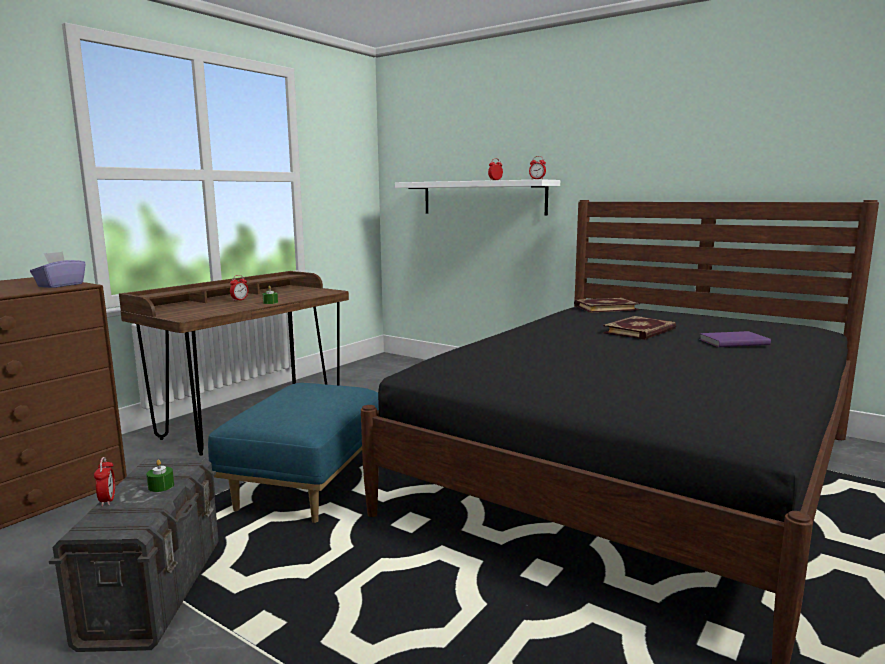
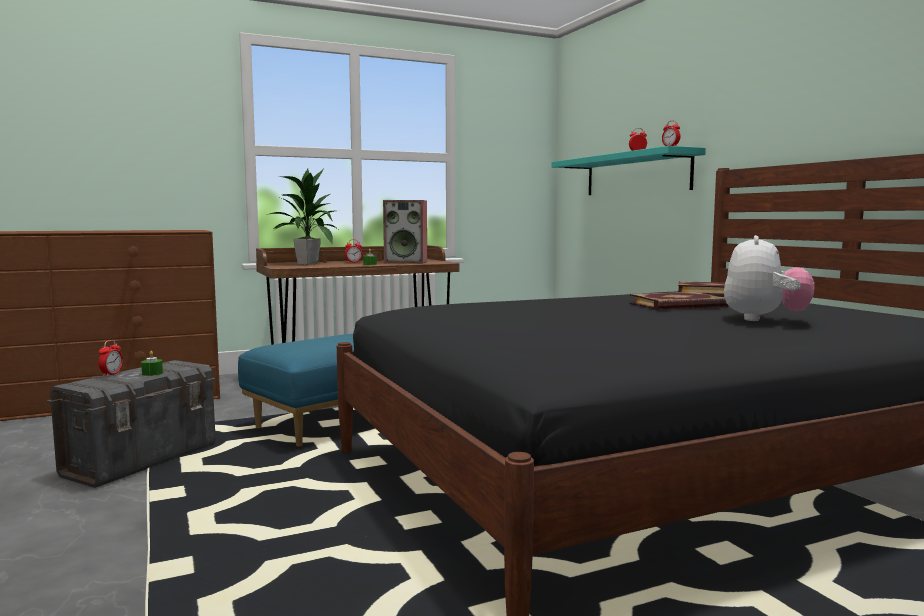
camera: 30 degrees right, 5 degrees down
(60, 285) = (187, 230): purple tissue box -> none
(194, 307) = (306, 264): none -> potted plant
(295, 294) = (406, 262): none -> speaker
(483, 198) = (636, 174): white shelf -> turquoise shelf
(732, 342) = (764, 319): purple book -> plush toy

